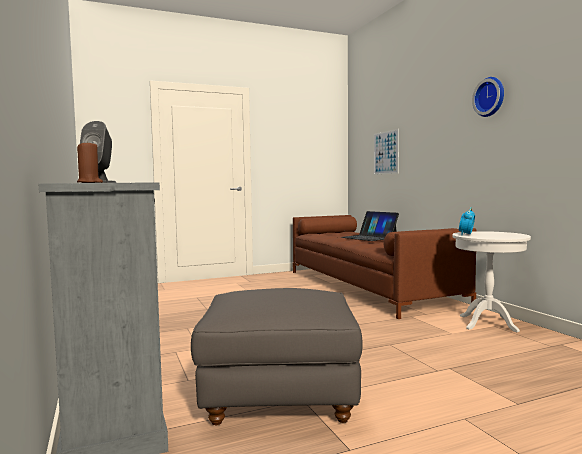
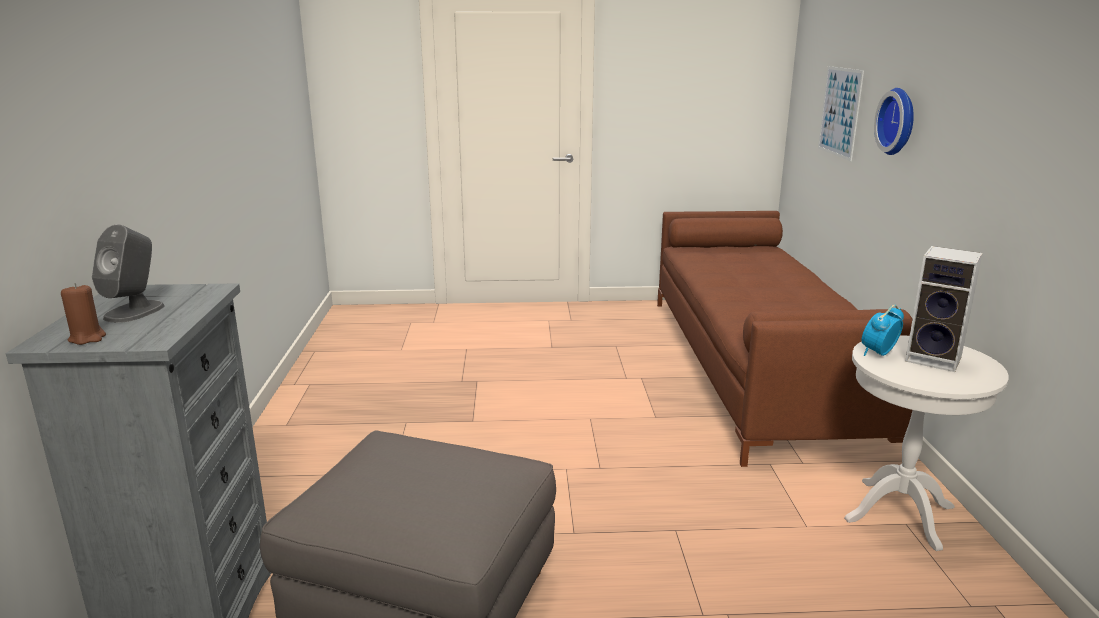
camera: 20 degrees right, 15 degrees up
(369, 237) = (768, 282): laptop -> none
(490, 97) = (1012, 58): wall clock -> wall clock (899, 121)
(493, 234) = (935, 359): none -> speaker

